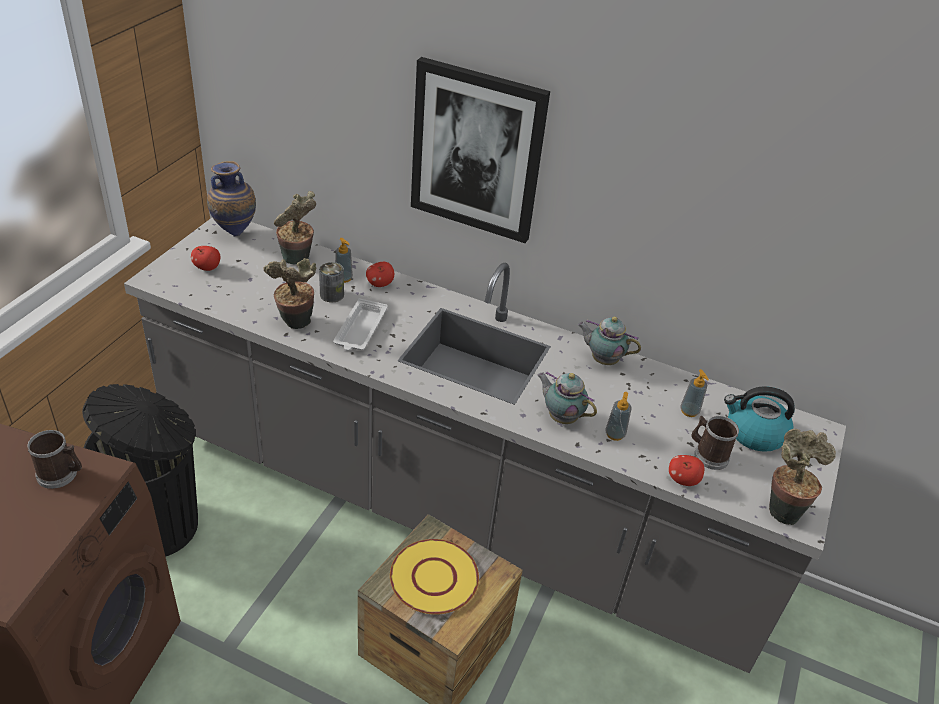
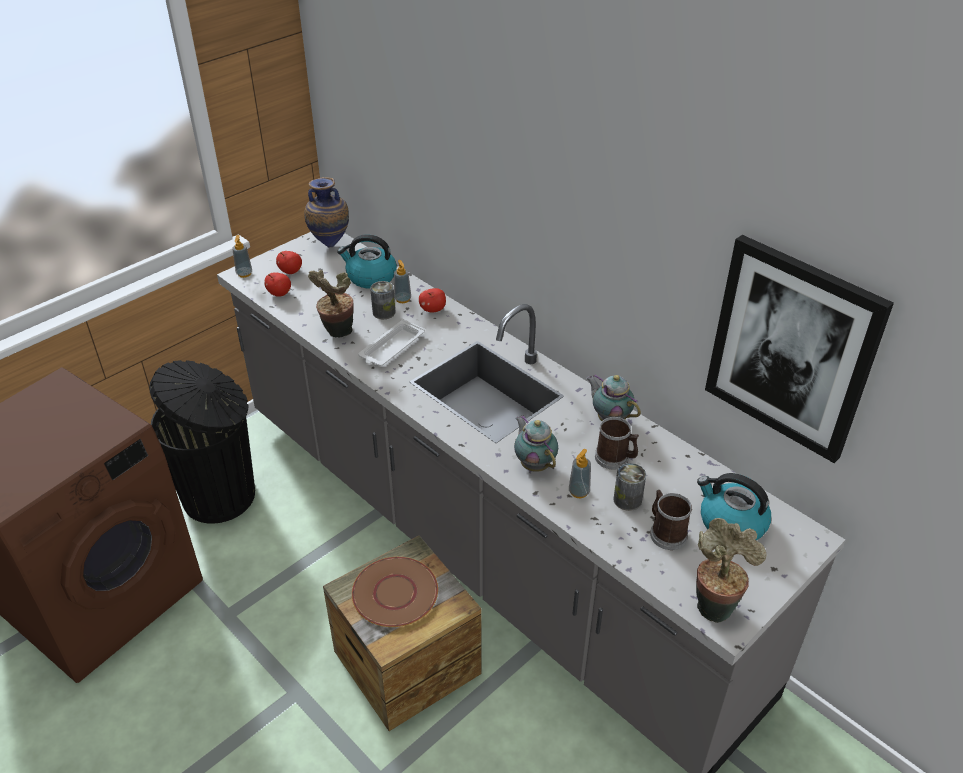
camera: 25 degrees right, 0 degrees up
(61, 474) = (91, 421): mug -> mug (615, 458)
(297, 261) = (370, 277): potted plant -> kettle
(433, 577) = (394, 593): yellow plate -> brown plate
(477, 151) = (513, 191): picture -> picture (792, 348)
(660, 432) = (627, 500): none -> can
(683, 480) = (623, 551): apple -> apple (279, 293)
(689, 411) = (672, 487): soap dispenser -> soap dispenser (244, 274)

